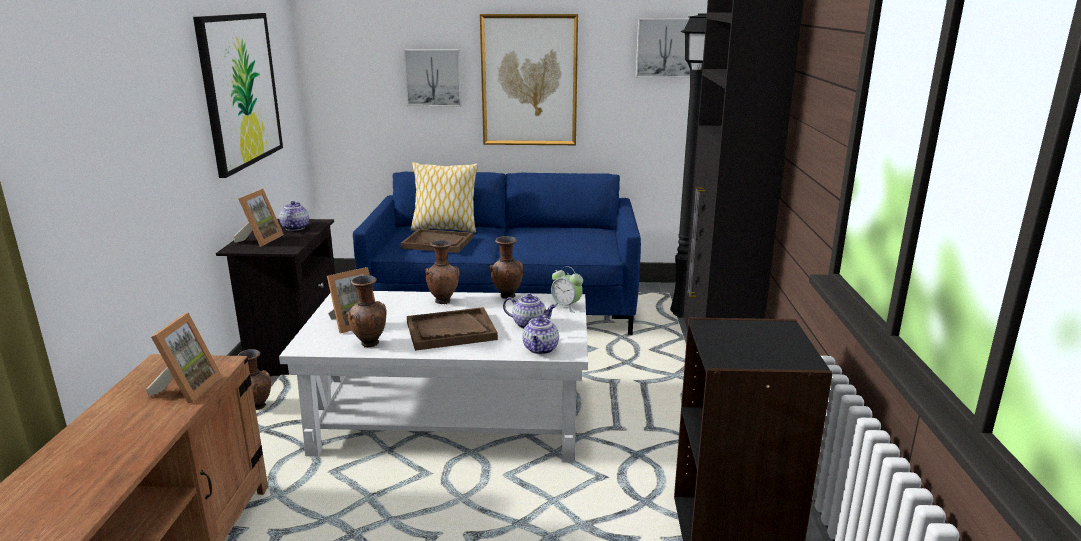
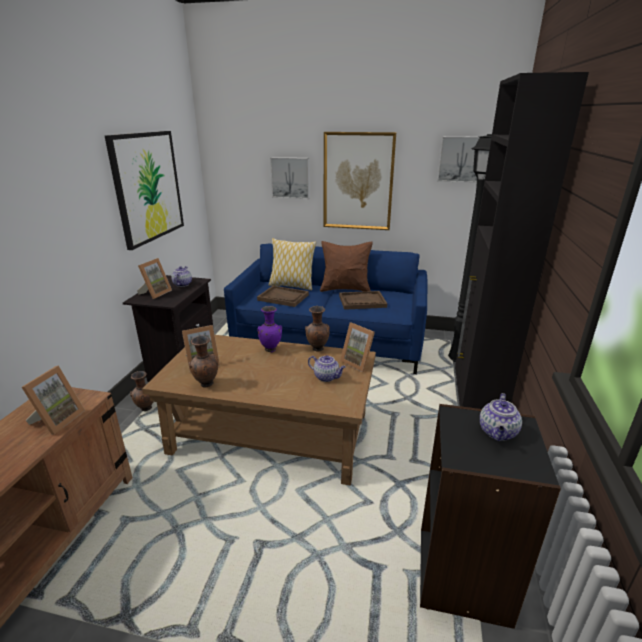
camera: 10 degrees right, 5 degrees up
(443, 301) = (271, 349): brown vase -> purple vase
(451, 331) = (267, 378): brown tray -> brown tray (362, 301)
(452, 418) = (272, 433): white coffee table -> brown coffee table
(522, 229) = (345, 289): none -> brown pillow
(541, 349) = (328, 402): teapot -> teapot (498, 433)
(566, 306) = (358, 362): alarm clock -> picture frame

